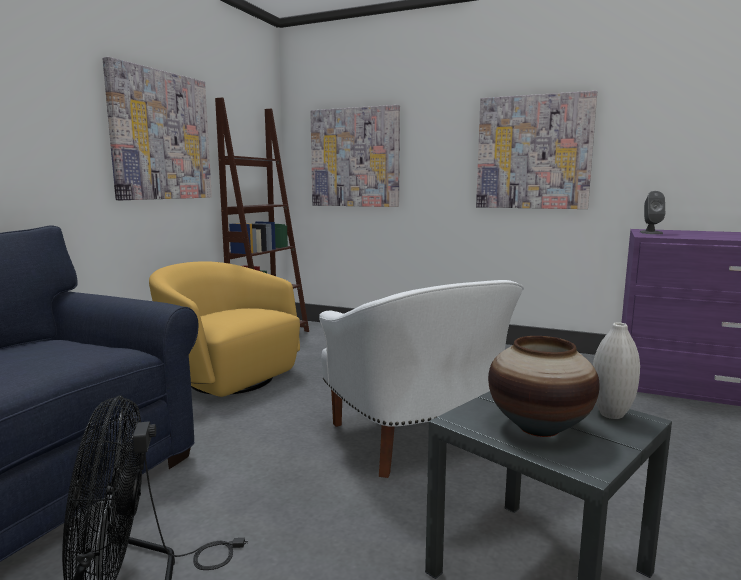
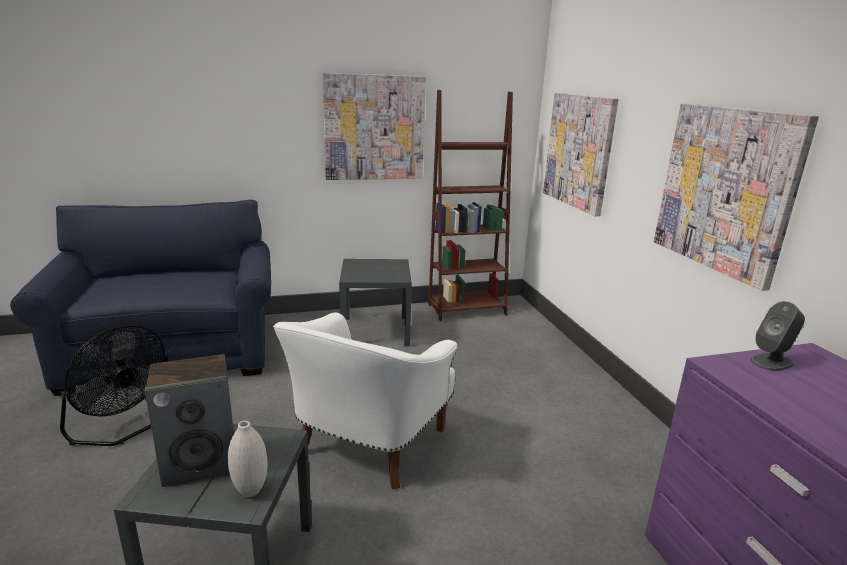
camera: 50 degrees right, 10 degrees up
(227, 377) = (376, 330): yellow armchair -> grey side table
(538, 428) = (201, 463): vase -> speaker

